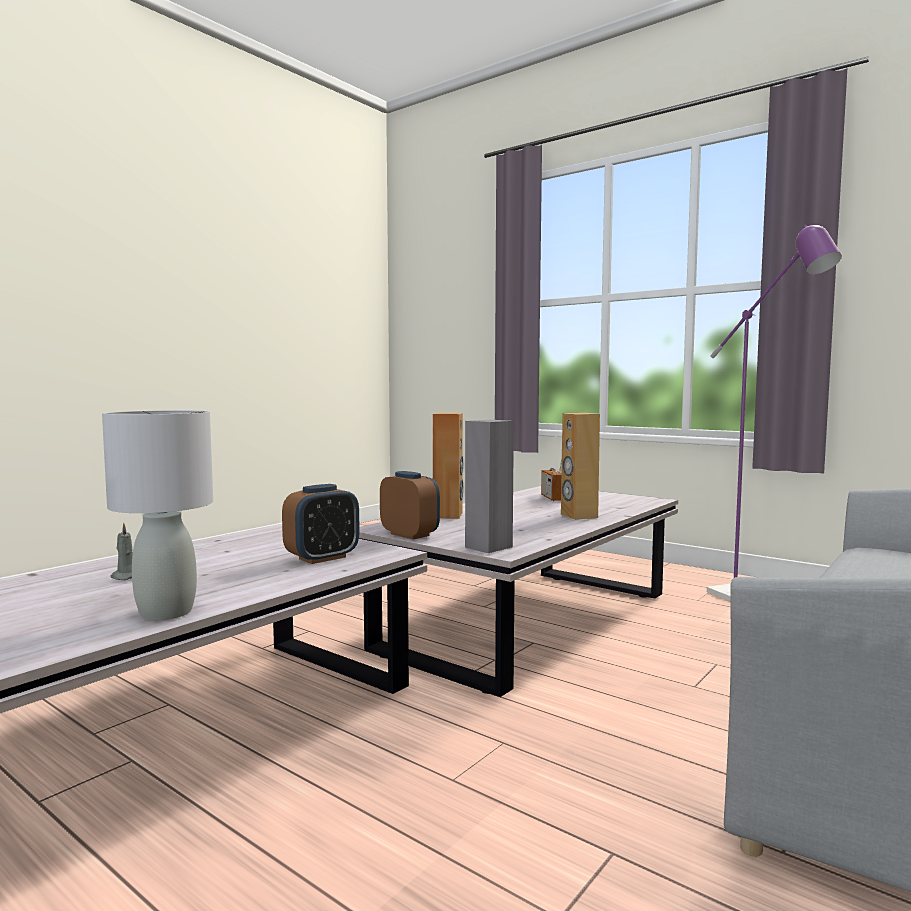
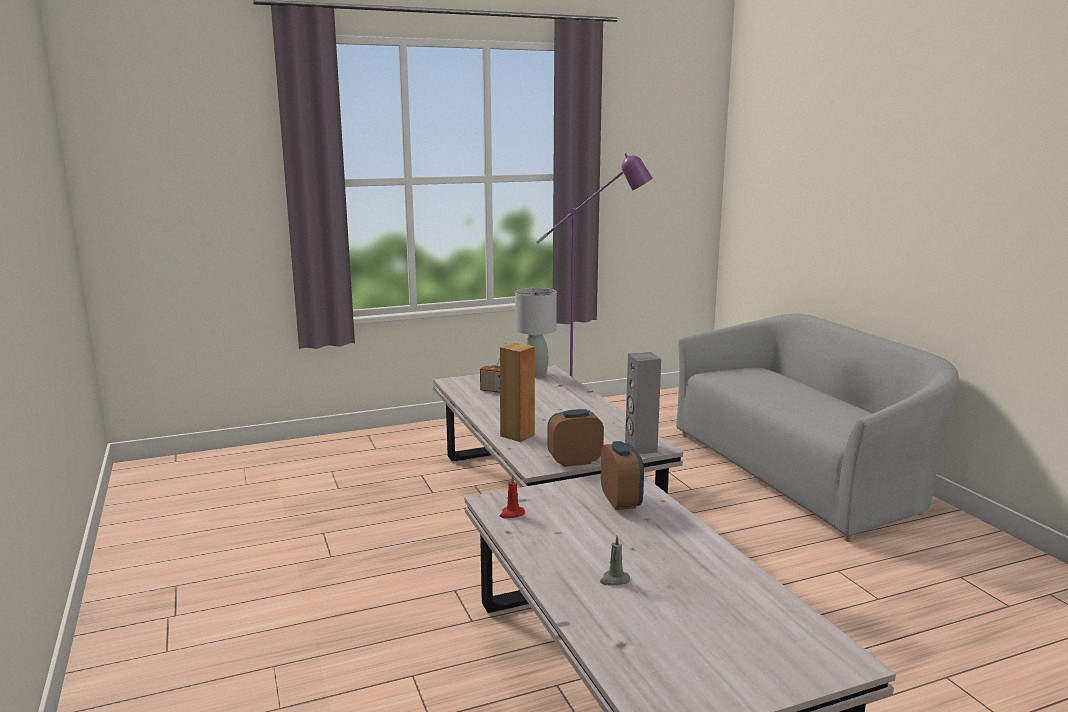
camera: 60 degrees left, 10 degrees up
(167, 612) = (730, 570): grey table lamp -> grey table lamp (535, 374)
(257, 536) = (511, 514): none -> red candle
(578, 516) = (573, 402): brown speaker -> none

